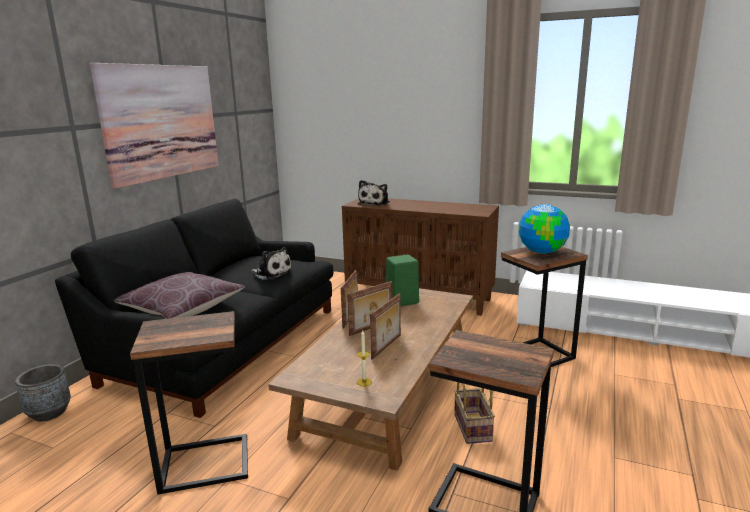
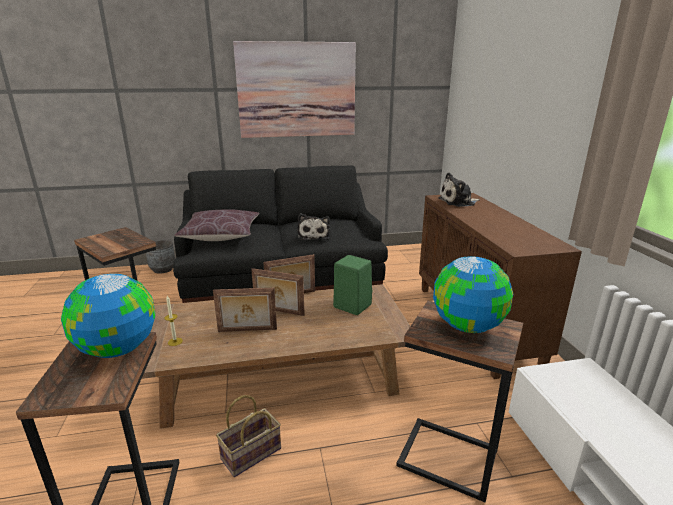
camera: 55 degrees right, 5 degrees up
(473, 345) = (117, 349): none -> globe

